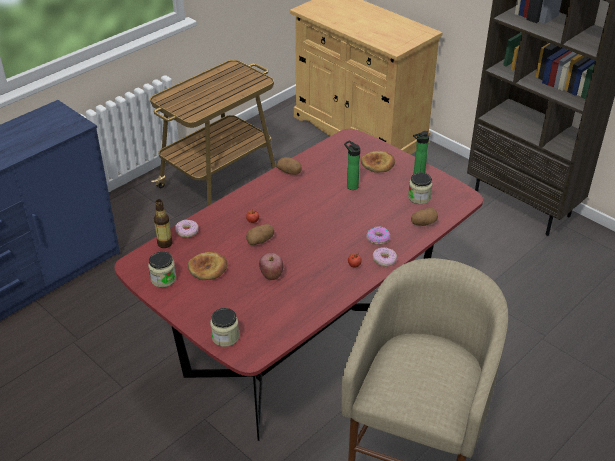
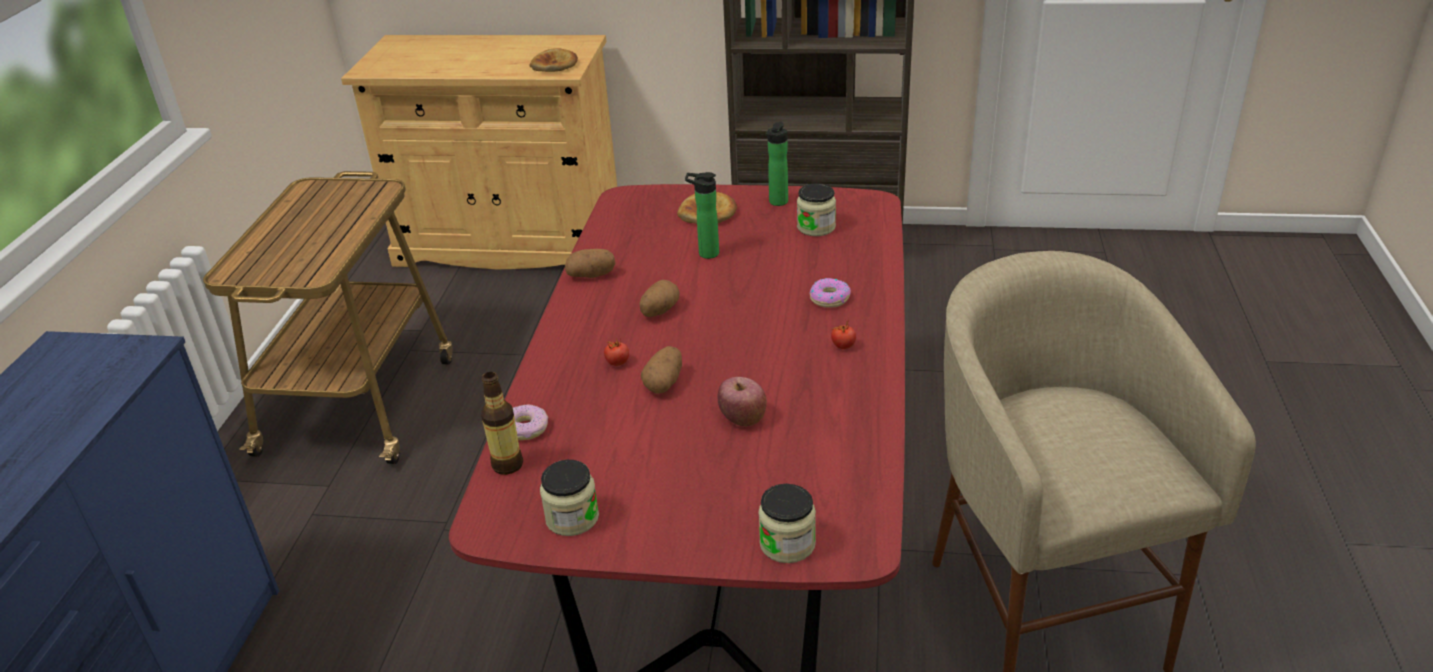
camera: 35 degrees left, 5 degrees down
(208, 268) = (629, 462): bread -> bread (555, 65)
(384, 260) = (873, 319): donut -> none
(423, 223) = (863, 253): potato -> potato (659, 311)

